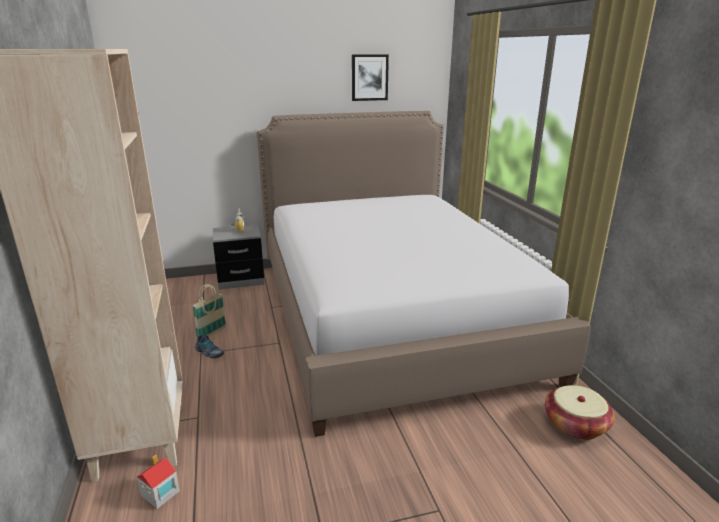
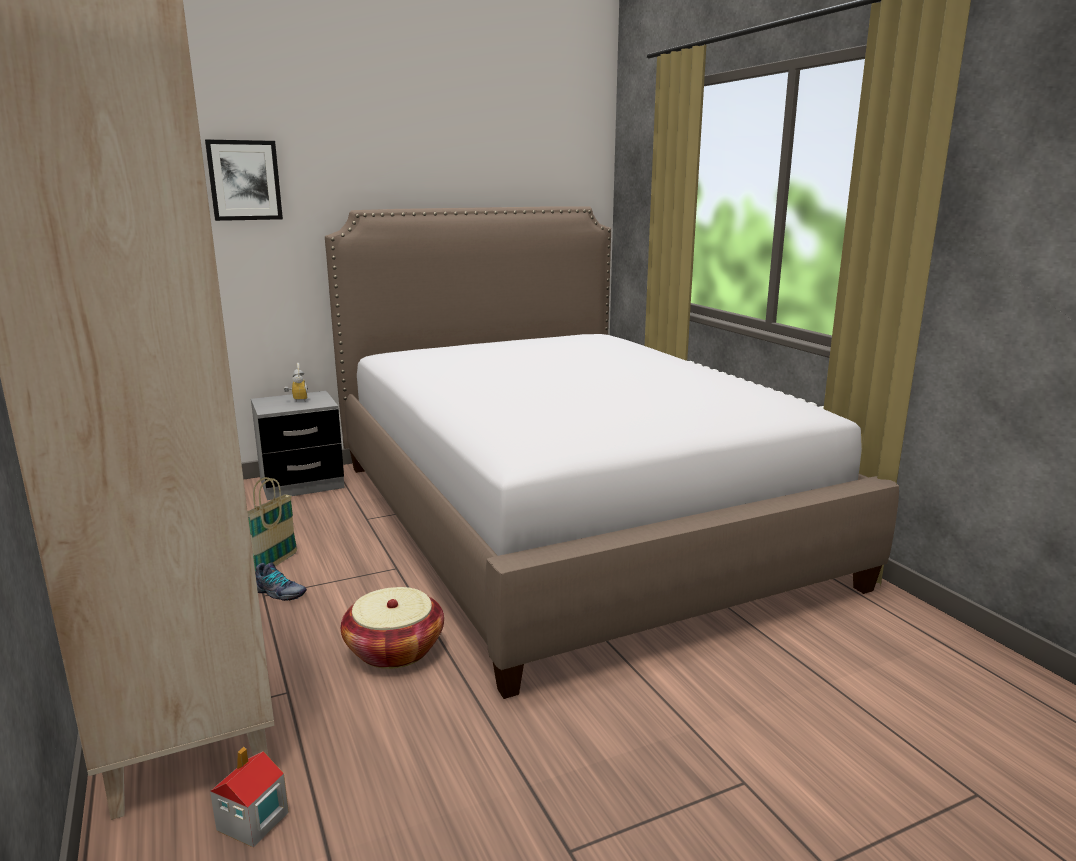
camera: 10 degrees left, 5 degrees down
(369, 77) = (498, 155): picture -> picture (244, 180)
(575, 425) = (898, 639): basket -> basket (394, 649)

